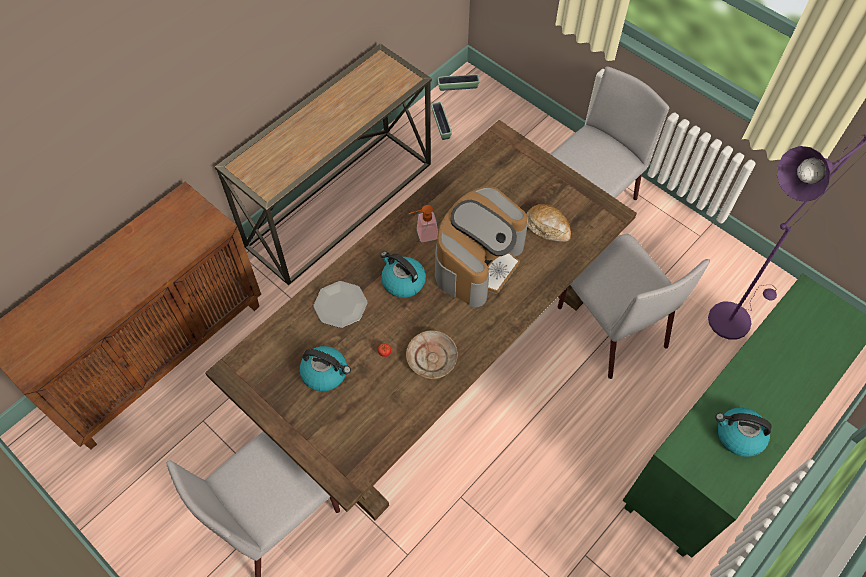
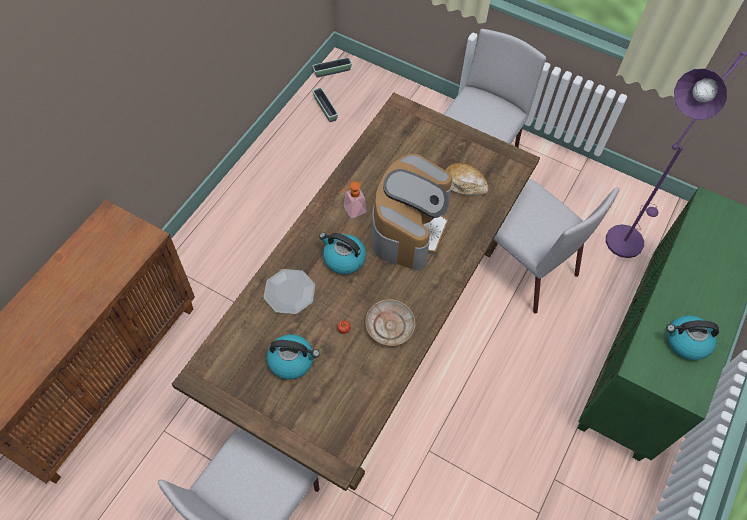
camera: 15 degrees left, 0 degrees up
(339, 203) = (247, 197): console table -> none

